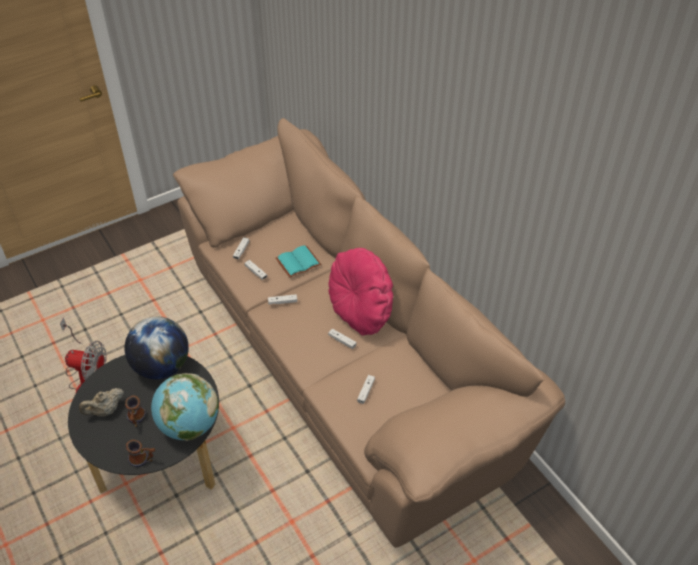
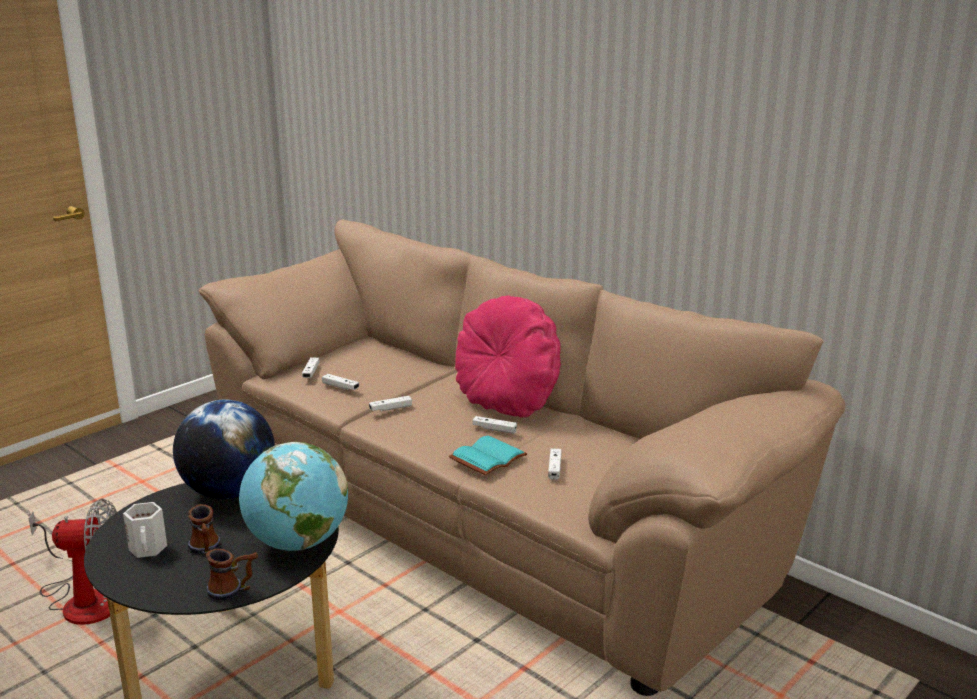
camera: 15 degrees left, 25 degrees down
(105, 411) = (149, 548): beige teapot -> white mug
(298, 261) = (396, 371): turquoise book -> turquoise book (487, 457)

